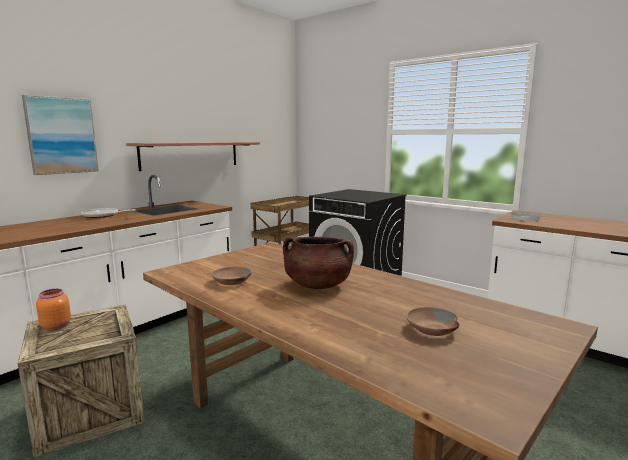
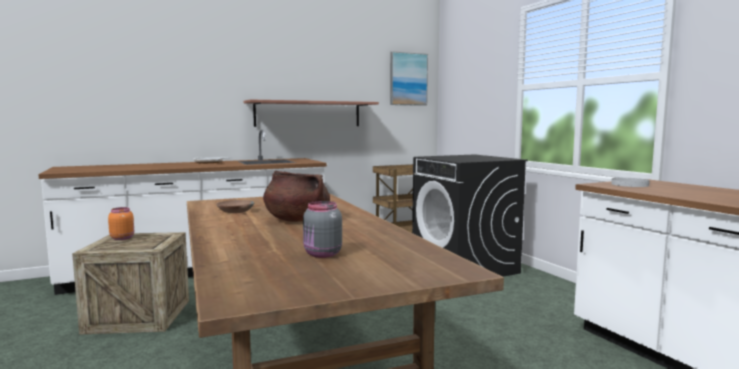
camera: 25 degrees right, 5 degrees down
(61, 135) = (187, 93): picture -> picture (408, 79)
(432, 329) = (322, 254): brown bowl -> grey jar

